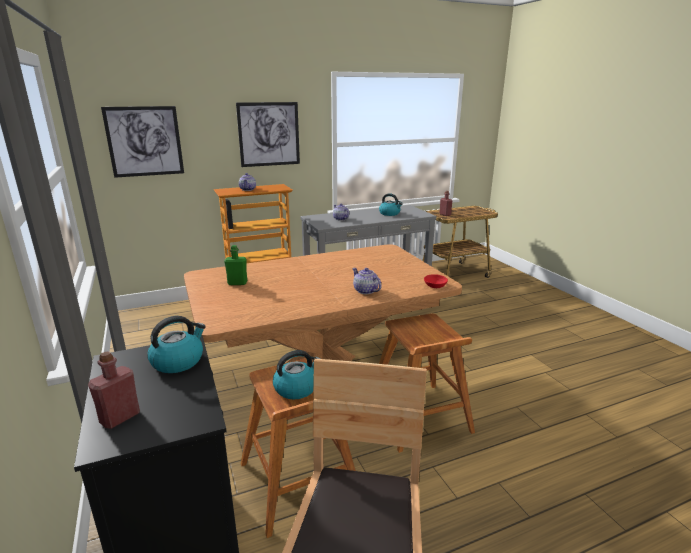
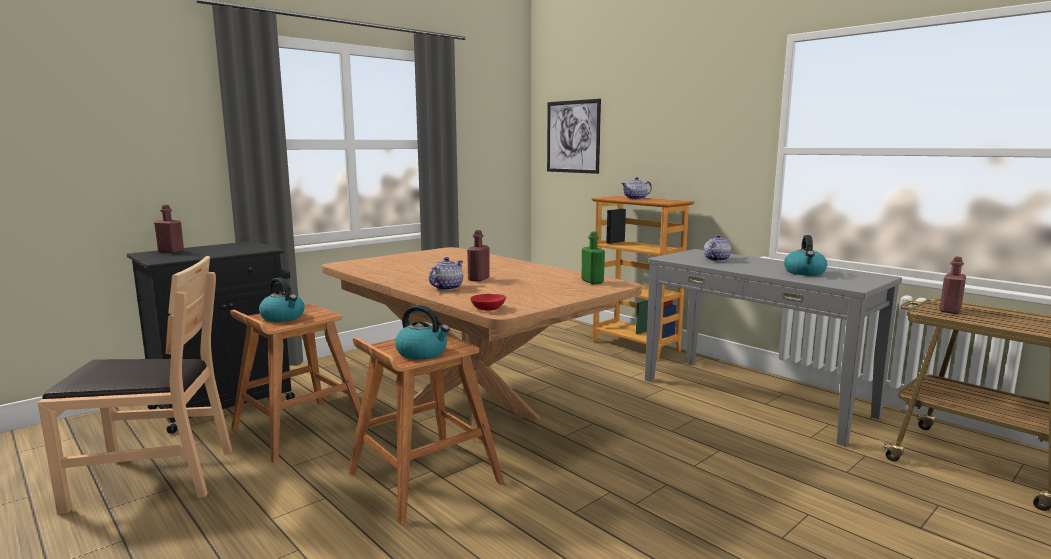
camera: 70 degrees right, 10 degrees down
(178, 361) = (240, 250): kettle -> kettle (422, 353)
(237, 283) = (436, 258): green bottle -> green bottle (592, 281)
(269, 134) = (689, 132): picture -> none
(342, 278) = (478, 279): none -> red bottle

